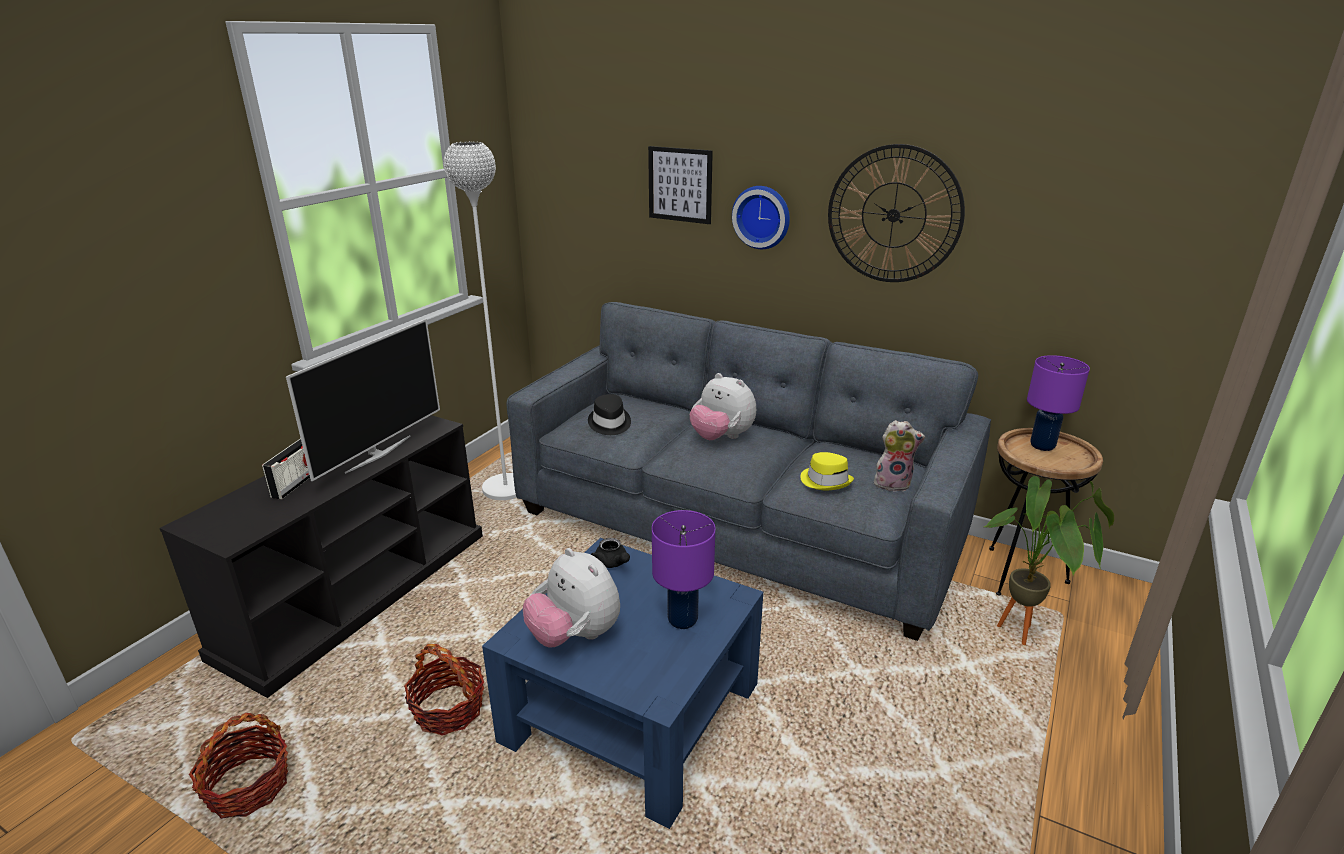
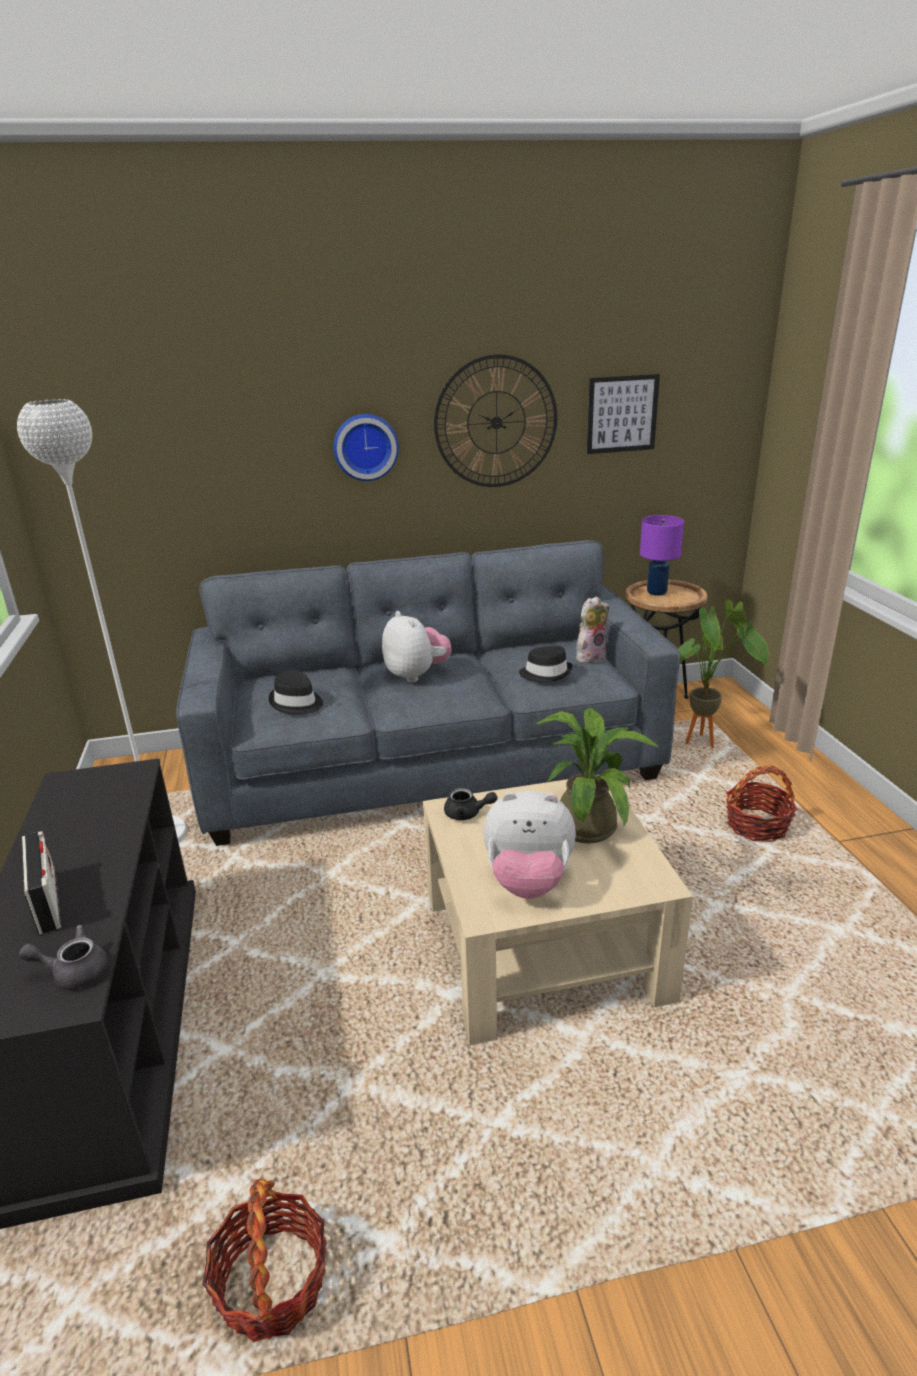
camera: 40 degrees left, 0 degrees up
(253, 526) = (74, 971): none -> grey teapot
(378, 454) = (105, 827): television -> none
(449, 710) = (387, 1054): basket -> basket (757, 826)
(632, 713) = (543, 946): blue coffee table -> beige coffee table
(680, 185) = (262, 428): picture -> picture (622, 414)
(684, 621) = (588, 823): purple table lamp -> potted plant
(721, 437) = (417, 675): plush toy -> plush toy turned 120 degrees counterclockwise
(826, 480) = (546, 673): yellow hat -> black hat

